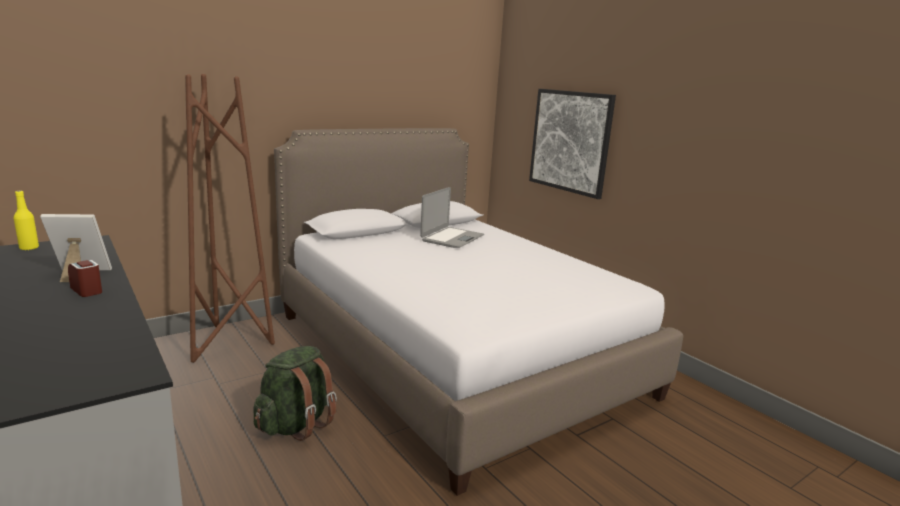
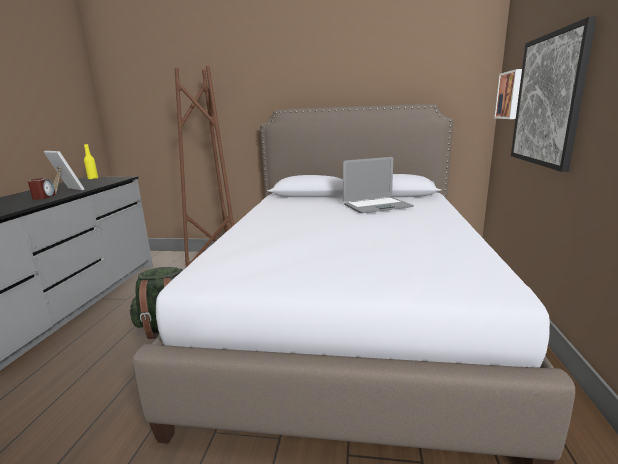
camera: 45 degrees right, 0 degrees up
(516, 125) = (510, 95): none -> picture

